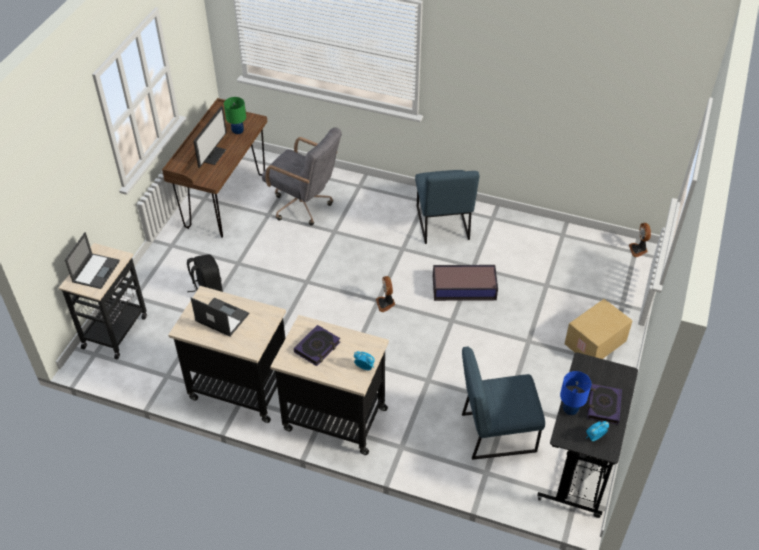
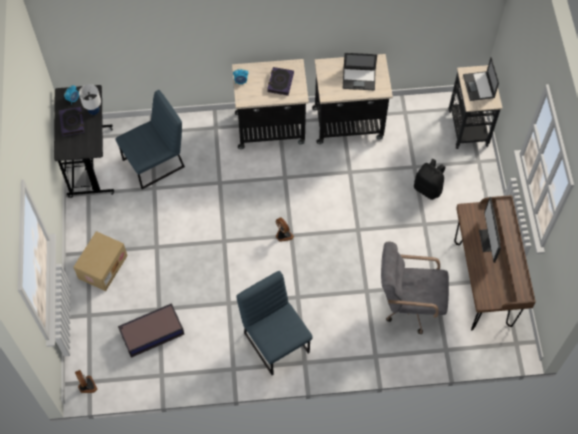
camera: 155 degrees right, 15 degrees up
(238, 131) = (489, 278): green table lamp -> none
(465, 288) = (226, 277): storage box -> storage box (151, 333)
(570, 410) = (93, 111): blue table lamp -> white table lamp

